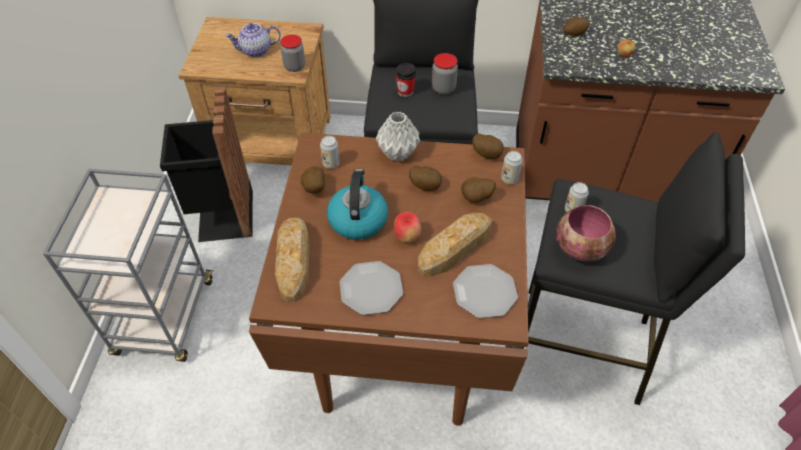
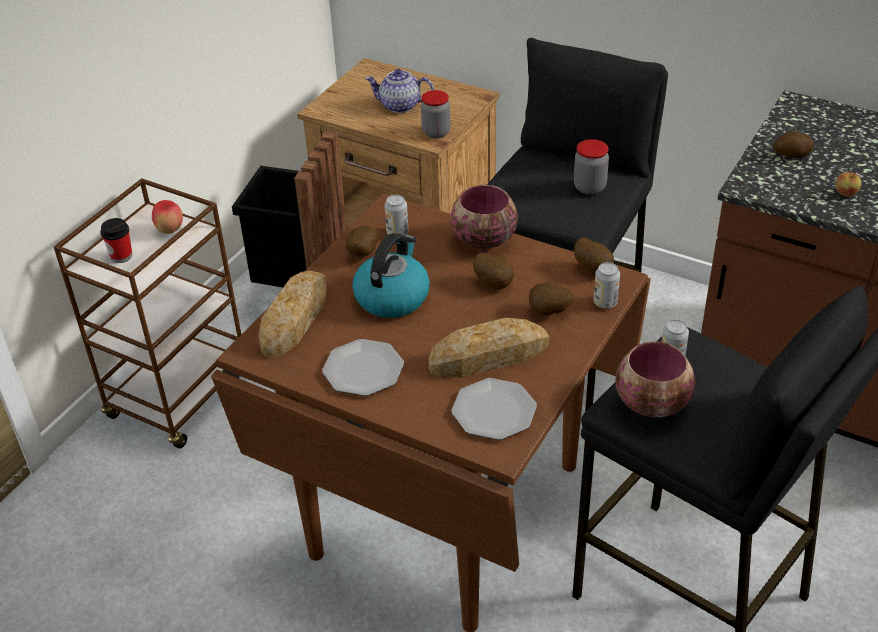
camera: 25 degrees right, 10 degrees down
(165, 319) = (181, 397): grey cart -> brown cart
(397, 153) = (482, 241): grey vase -> bowl
(405, 91) = (538, 180): cup -> cup (121, 256)
(407, 237) = (438, 330): apple -> apple (170, 230)

